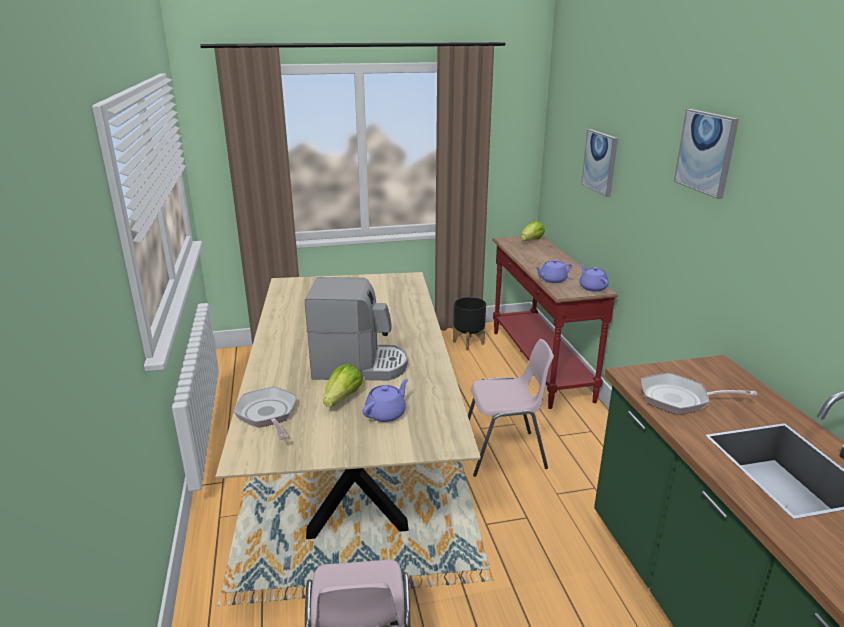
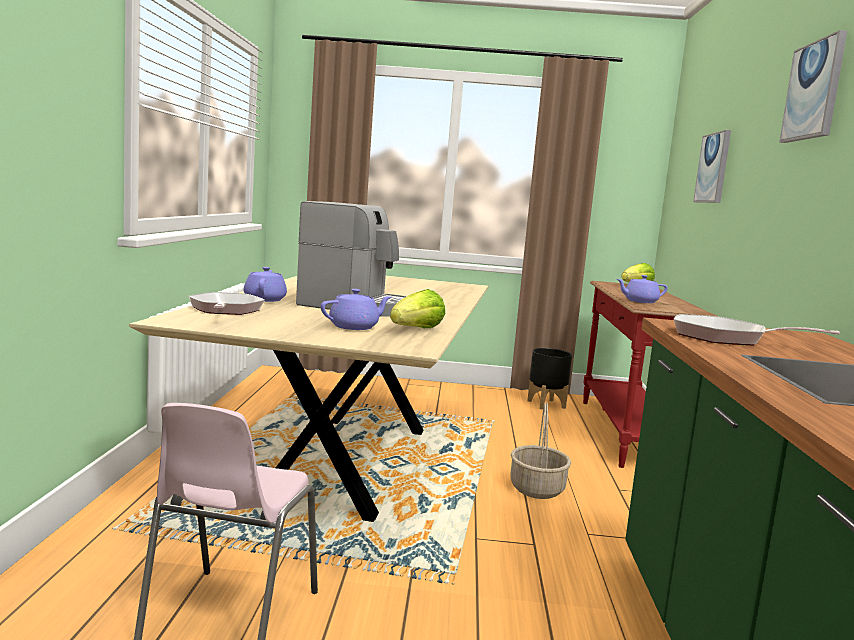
camera: 15 degrees right, 15 degrees down
(342, 399) = (316, 315): lettuce -> lettuce (416, 330)
(504, 453) = (537, 489): pink chair -> basket
(592, 287) = (688, 310): purple teapot -> purple teapot (265, 299)

